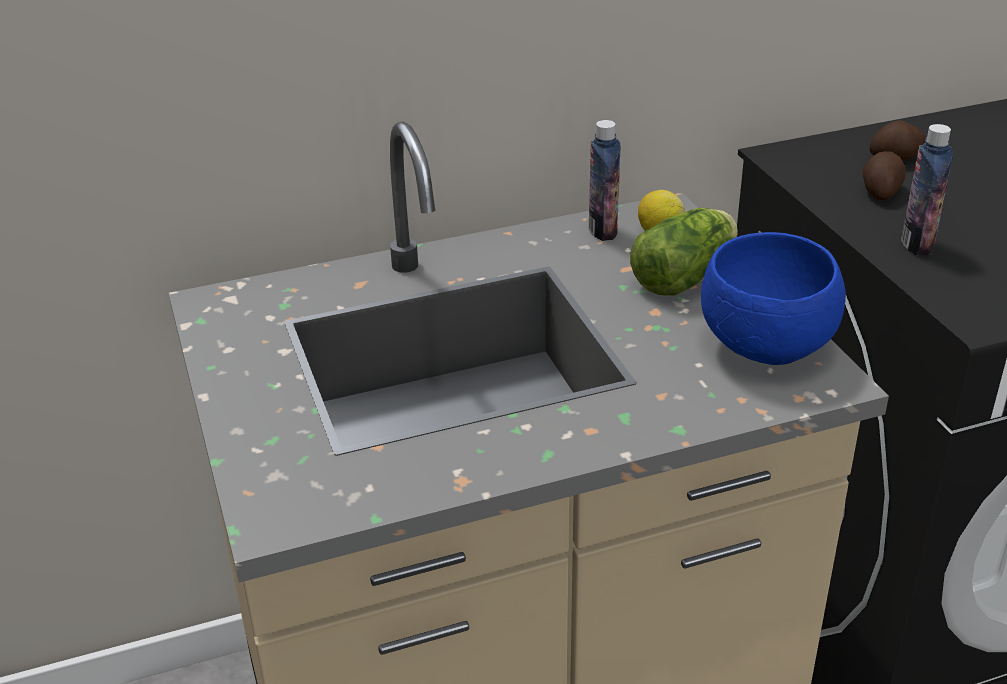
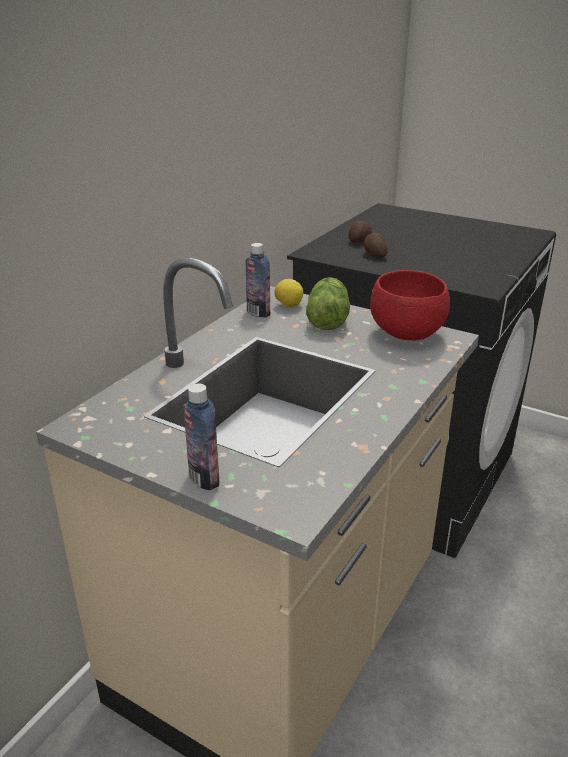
camera: 40 degrees left, 5 degrees down
(769, 349) = (408, 335): blue bowl -> red bowl
(917, 244) = (420, 269): bottle -> bottle (204, 479)

